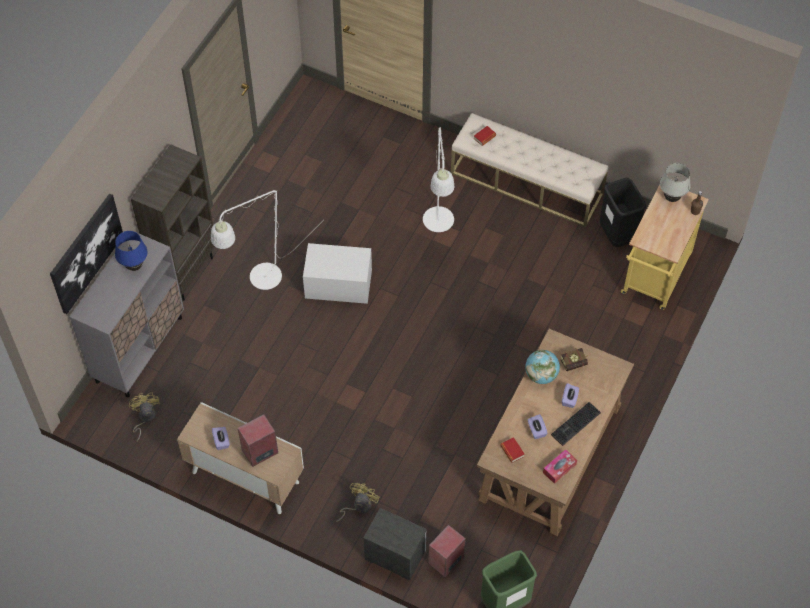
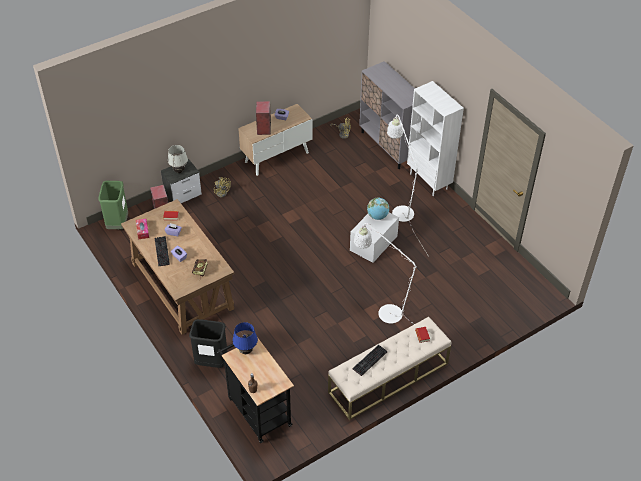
camera: 120 degrees right, 10 degrees down
(86, 253) = (405, 53): picture -> none
(135, 266) = (399, 92): blue table lamp -> blue table lamp (246, 351)
(186, 273) = (429, 181): brown bookcase -> white bookcase
(541, 375) = (206, 252): globe -> globe (377, 216)
(552, 167) = (370, 361): none -> keyboard
(617, 235) = (307, 407): black trash can -> black trash can (211, 362)
(654, 278) = (257, 409): yellow cart -> black cart
(671, 198) = (274, 382): white table lamp -> white table lamp (179, 171)

